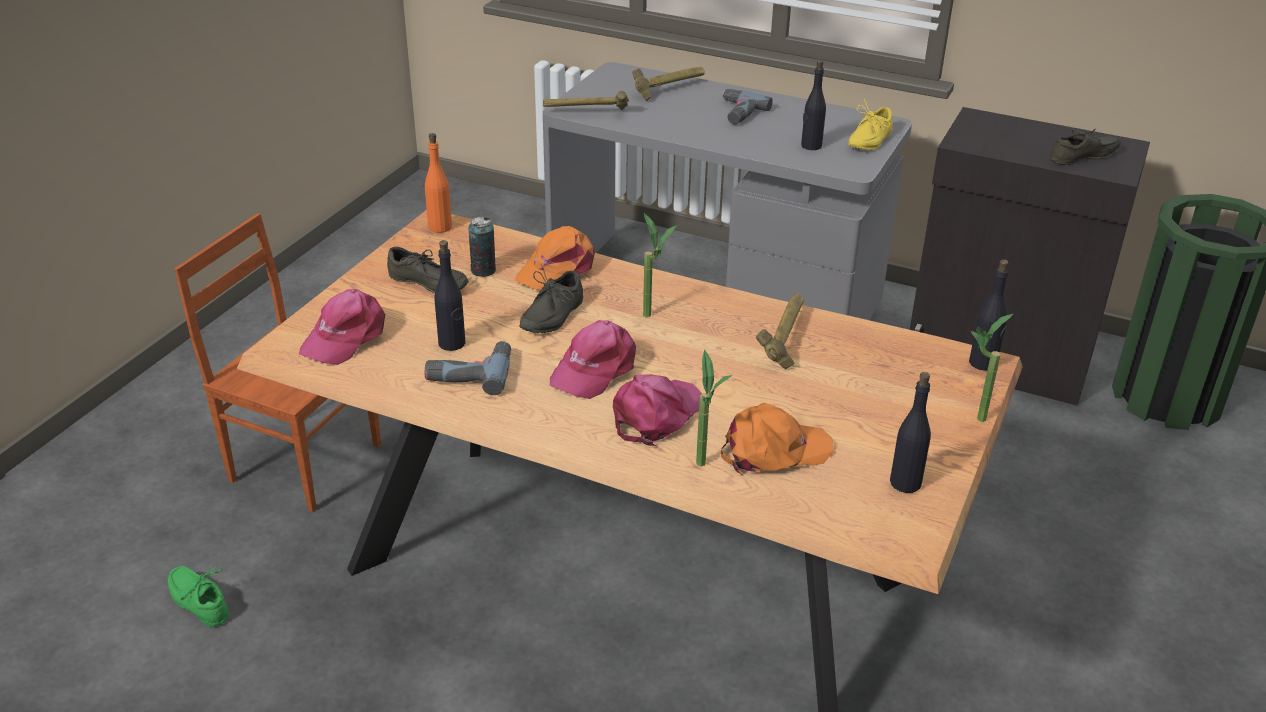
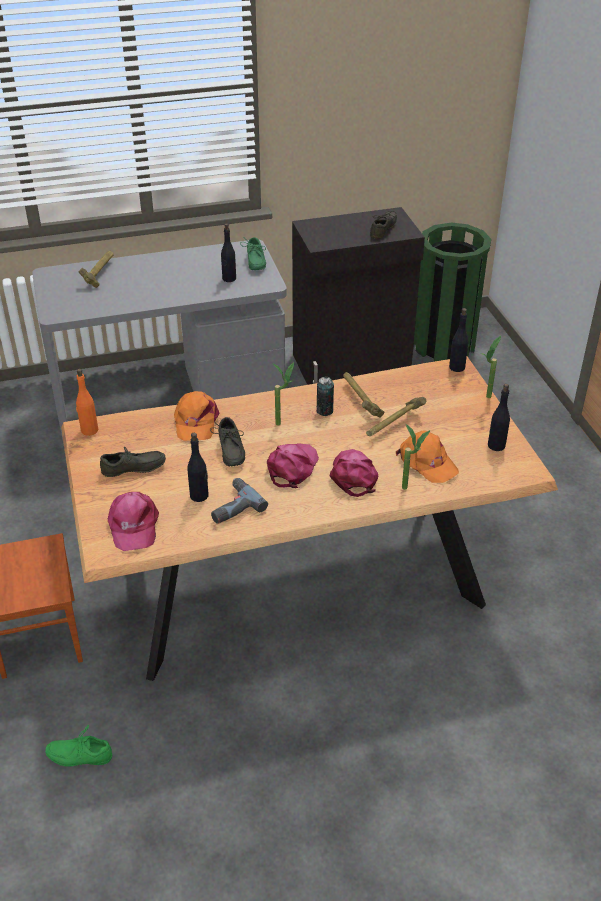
camera: 40 degrees left, 5 degrees up
(483, 271) = (155, 444): can -> can (324, 411)
(586, 114) = (70, 312): hammer -> hammer (393, 425)
(594, 369) = (292, 468): pink cap -> pink cap turned 150 degrees counterclockwise
(736, 112) = (160, 274): power drill -> none
(773, 451) = (427, 462): orange cap -> orange cap turned 105 degrees clockwise
(867, 140) = (254, 262): yellow shoe -> green shoe

